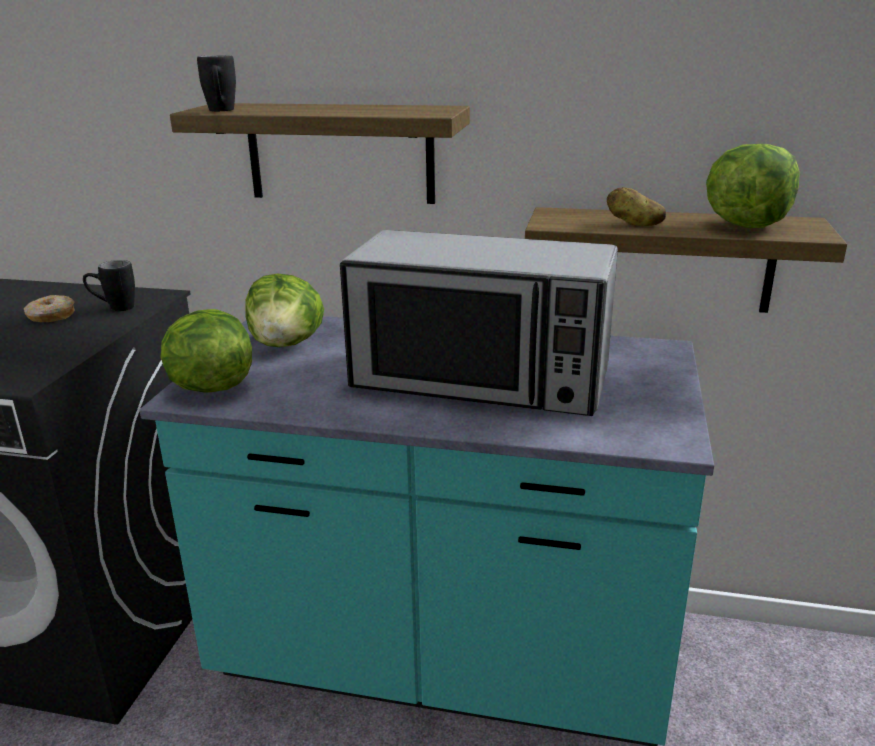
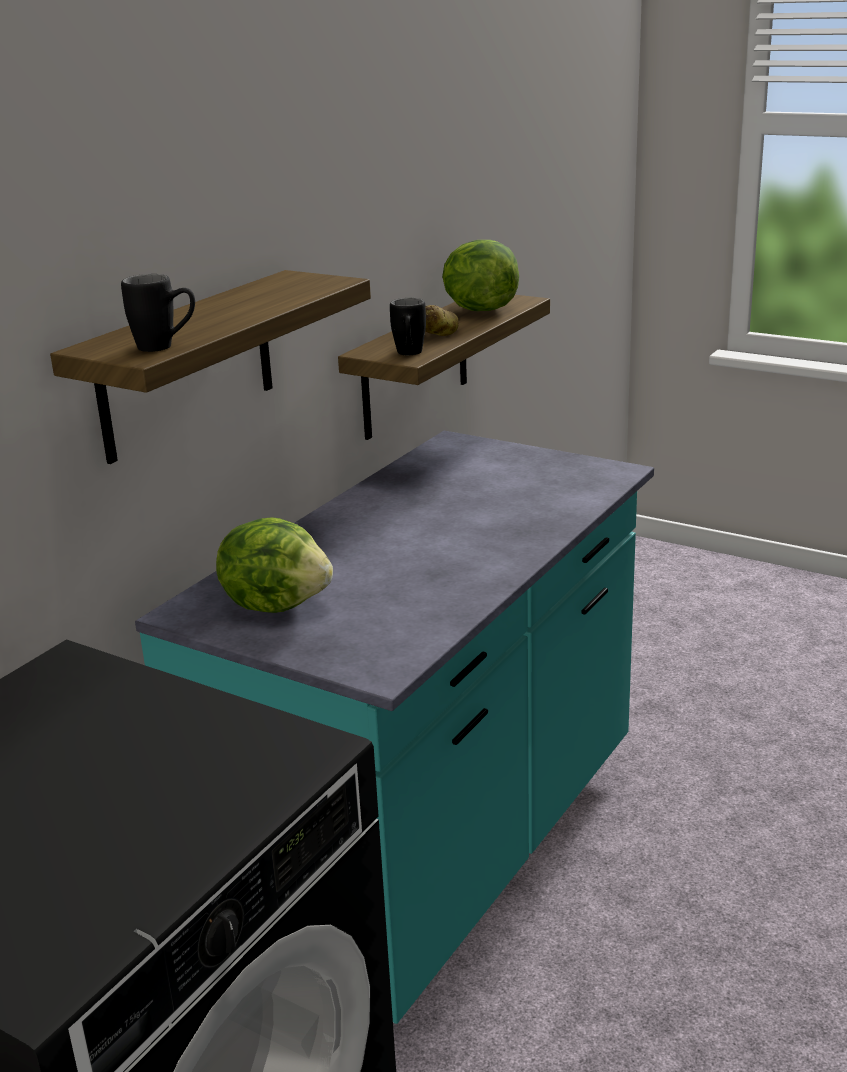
camera: 70 degrees left, 0 degrees up
(51, 316) = (62, 749): donut -> none
(114, 308) = (84, 696): black mug -> black mug (409, 354)
(210, 387) = (366, 654): lettuce -> none
(480, 380) = (458, 518): microwave -> none

